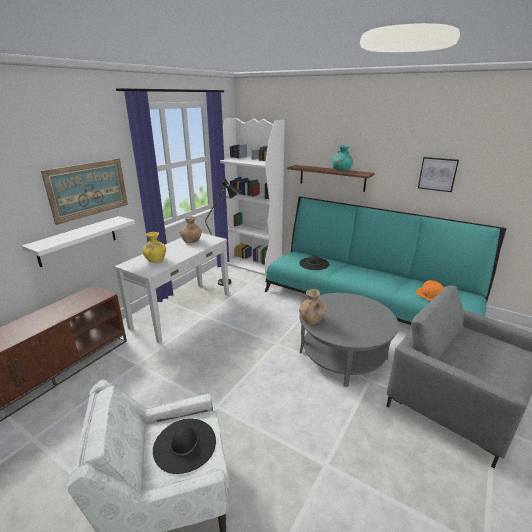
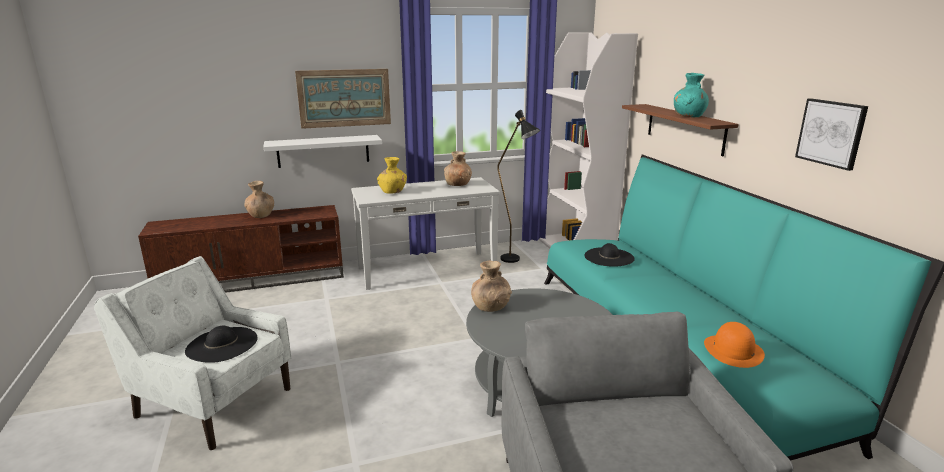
camera: 40 degrees right, 5 degrees down
(39, 317) = (261, 215): none -> brown vase

